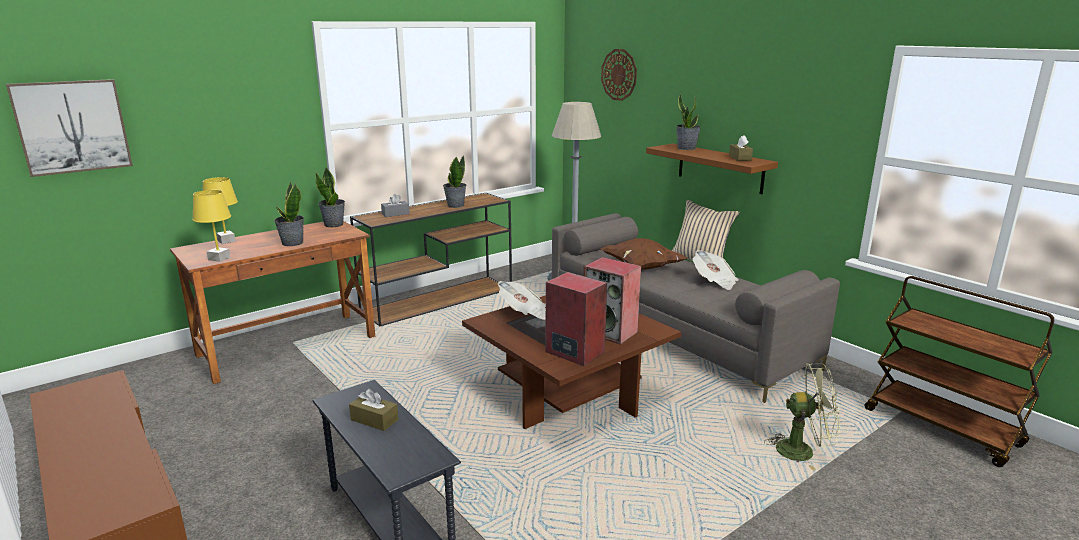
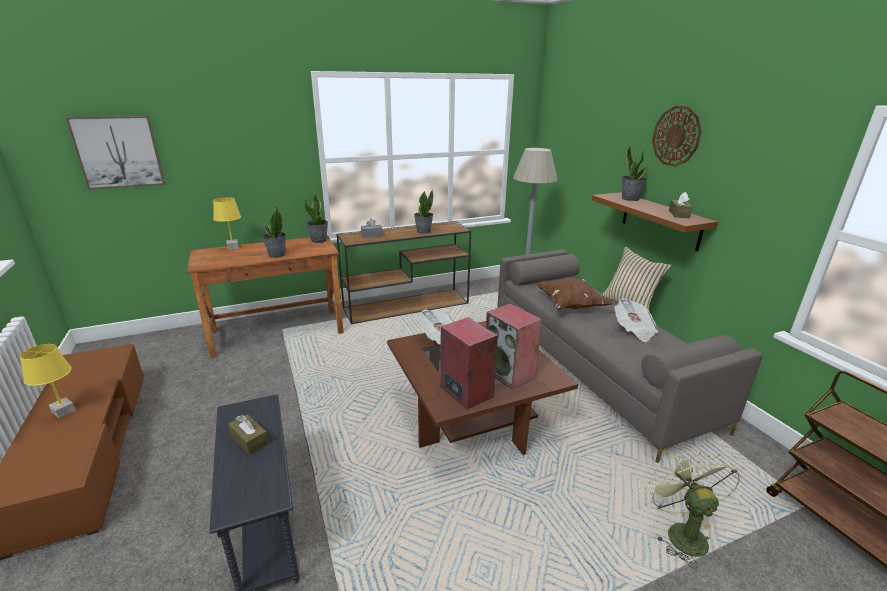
camera: 15 degrees right, 5 degrees up
(219, 258) = (215, 263): yellow table lamp -> yellow table lamp (64, 411)
(619, 74) = (581, 124): wall clock -> wall clock (676, 136)
(803, 451) = (681, 532): green fan -> green fan turned 120 degrees counterclockwise

